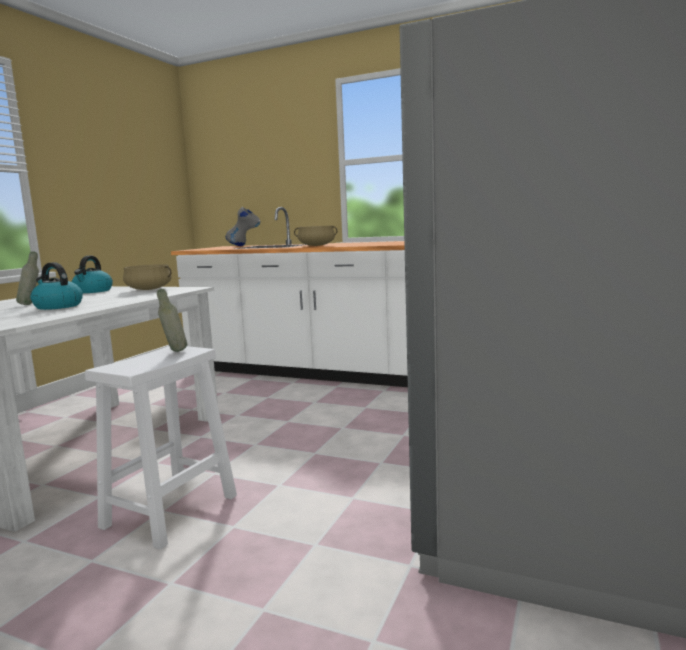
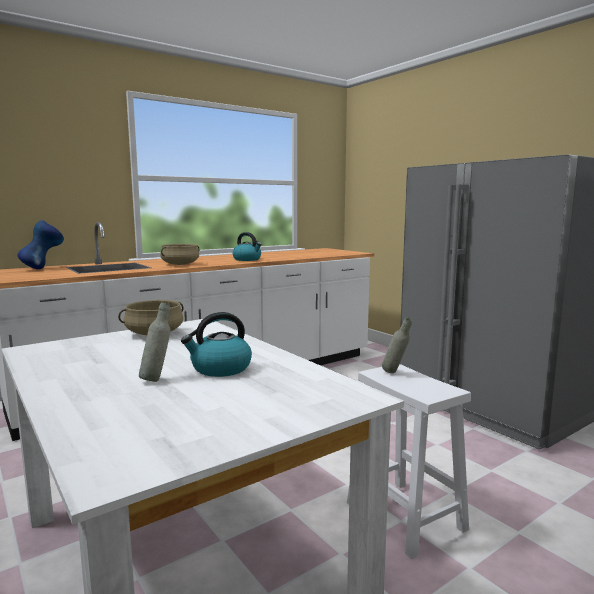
camera: 60 degrees left, 0 degrees up
(93, 291) = (85, 351): kettle -> kettle (247, 259)
(244, 246) = (43, 268): grey vase -> blue vase

